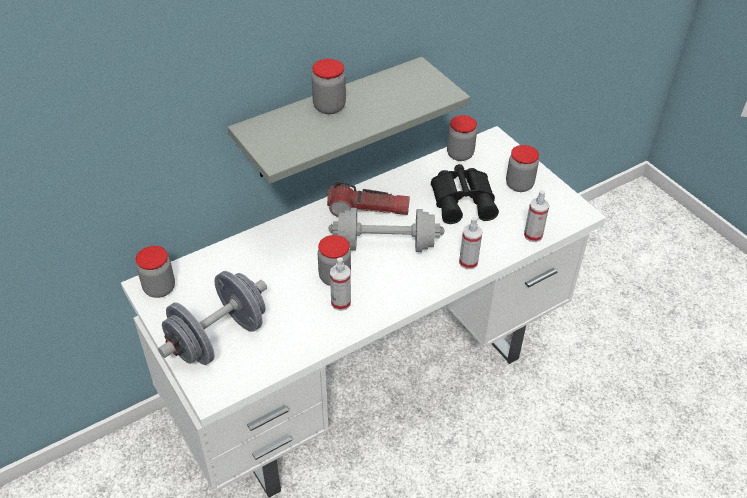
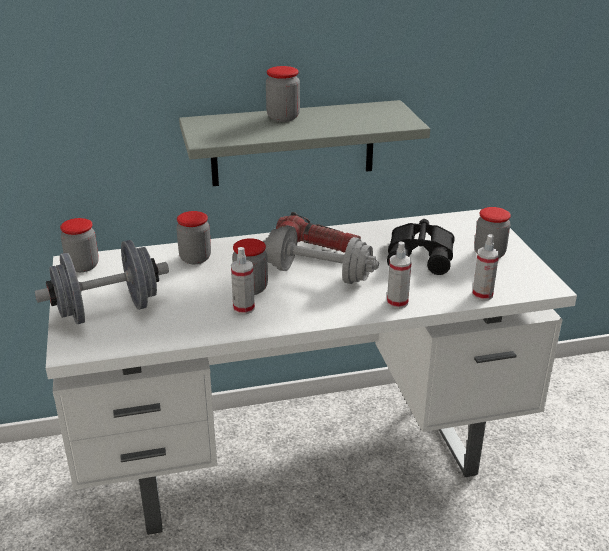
camera: 20 degrees right, 15 degrees down
(460, 154) = (438, 222): jar -> jar (195, 258)

